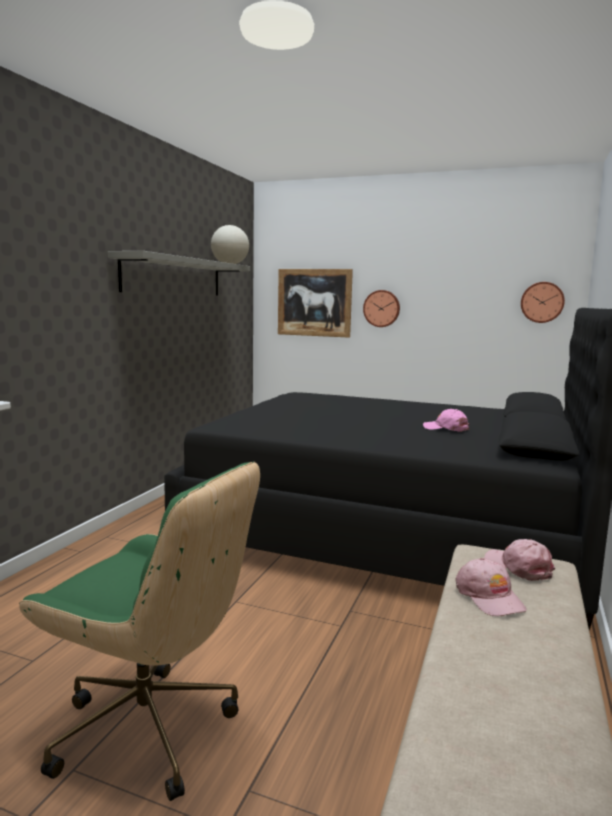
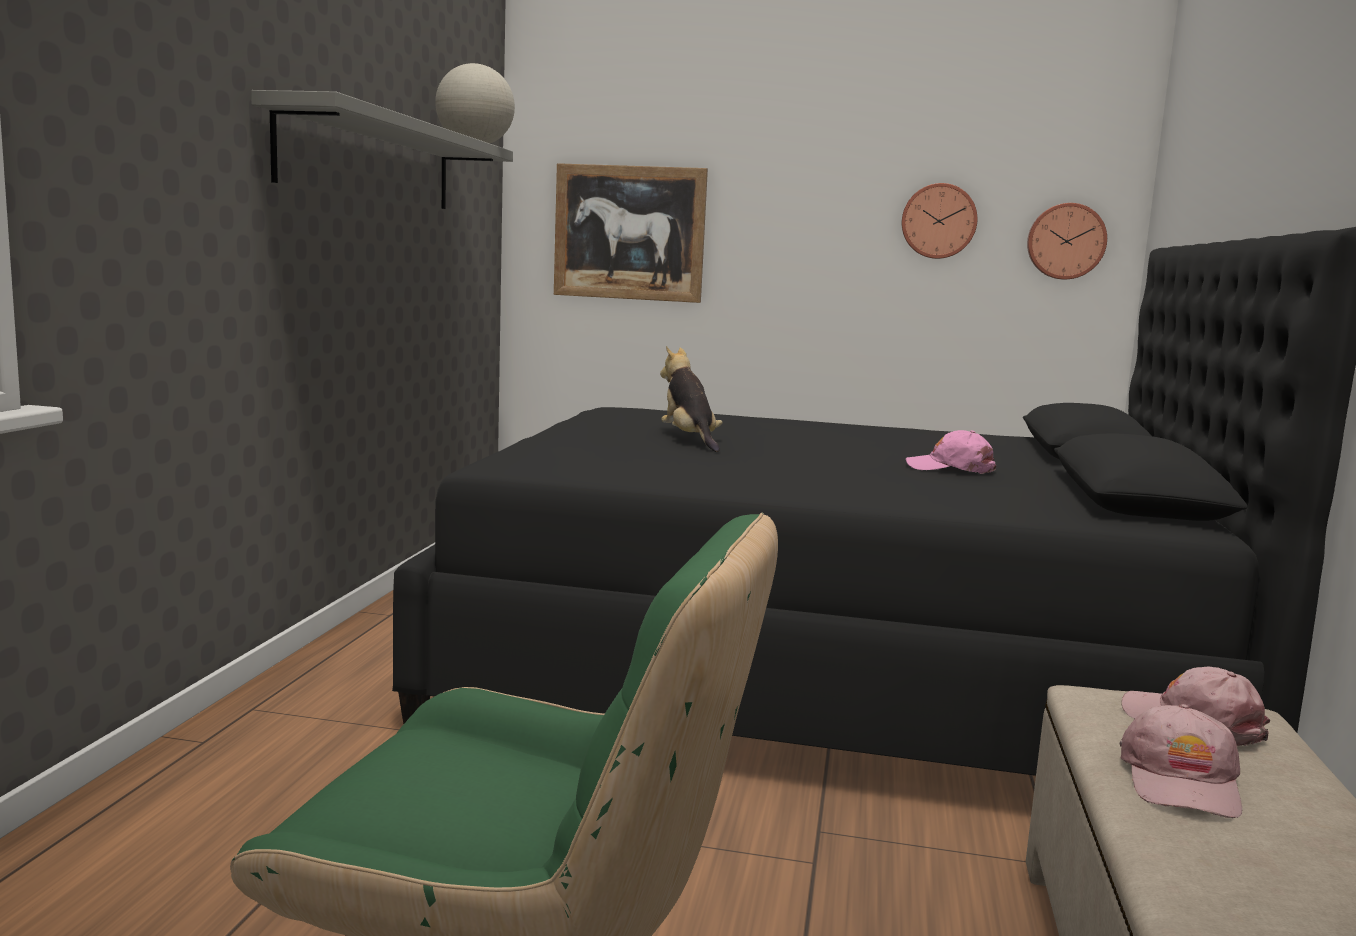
camera: 10 degrees left, 0 degrees up
(320, 412) = (689, 440): none -> plush toy
(381, 308) = (764, 247): wall clock -> wall clock (938, 221)
(489, 597) = (1181, 781): pink cap -> pink cap turned 45 degrees clockwise

